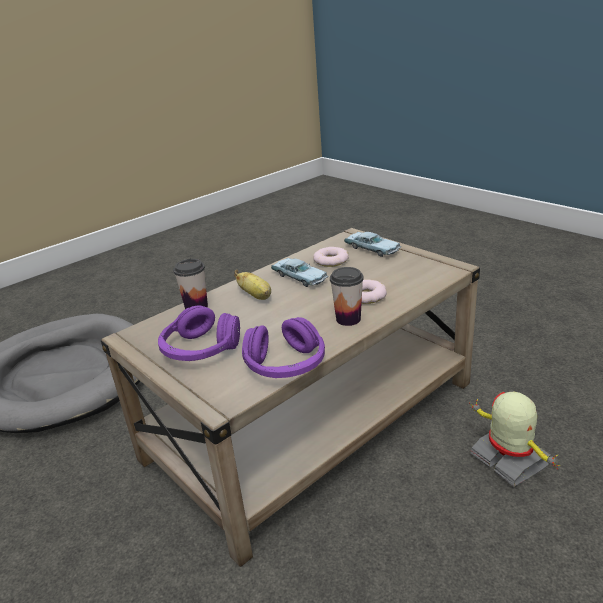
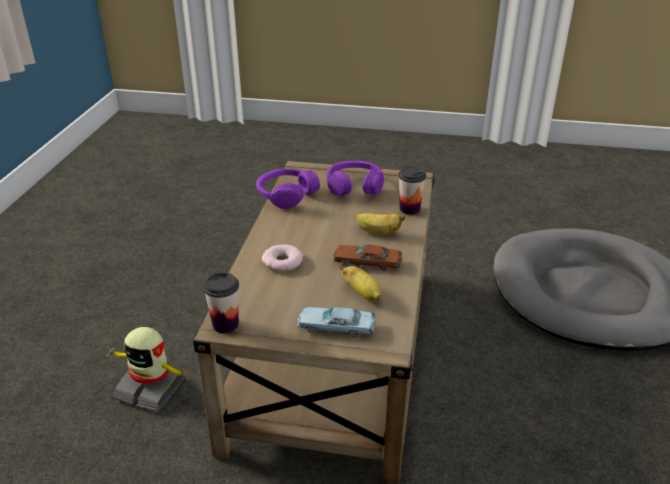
camera: 140 degrees right, 5 degrees up
(299, 277) = (367, 262): blue toy car -> brown toy car
(331, 260) = (363, 294): donut -> banana
(348, 319) = (277, 236): cup -> cup (225, 324)

